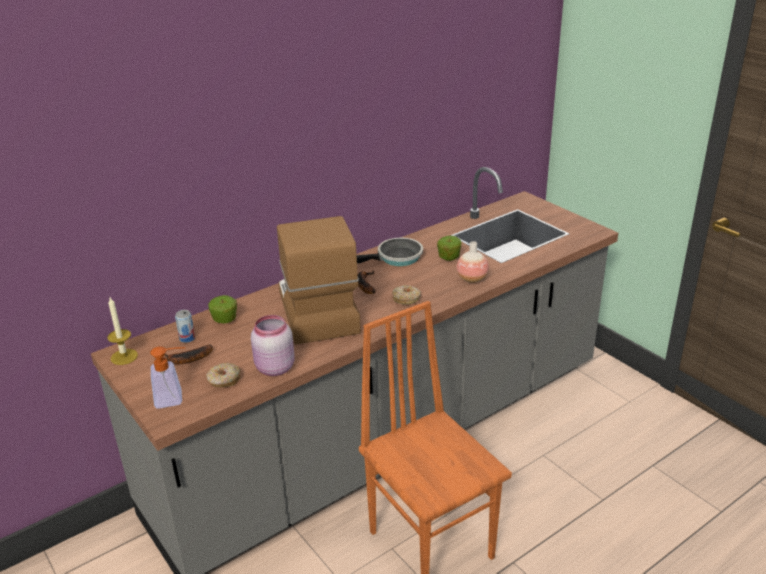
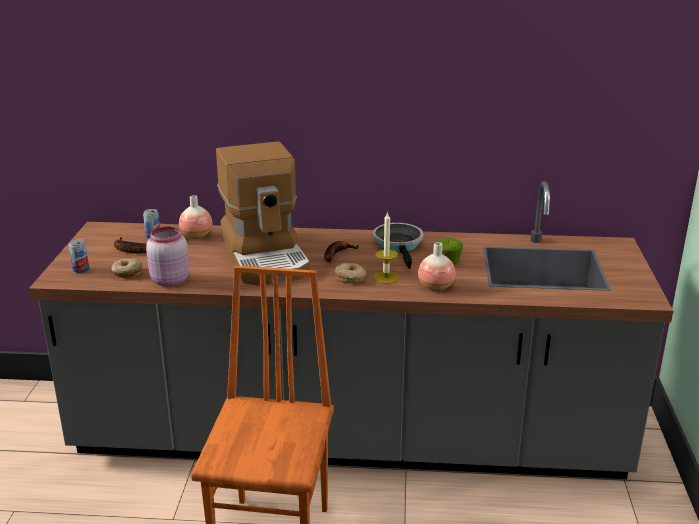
camera: 40 degrees right, 5 degrees down
(124, 357) = (99, 231): candle -> candle (386, 277)
(174, 398) = (81, 269): soap dispenser -> can
(225, 319) = (196, 235): apple -> vase
(316, 311) = (266, 256): coffee machine -> coffee machine turned 135 degrees clockwise
(396, 258) = (399, 245): frying pan -> frying pan turned 120 degrees counterclockwise

